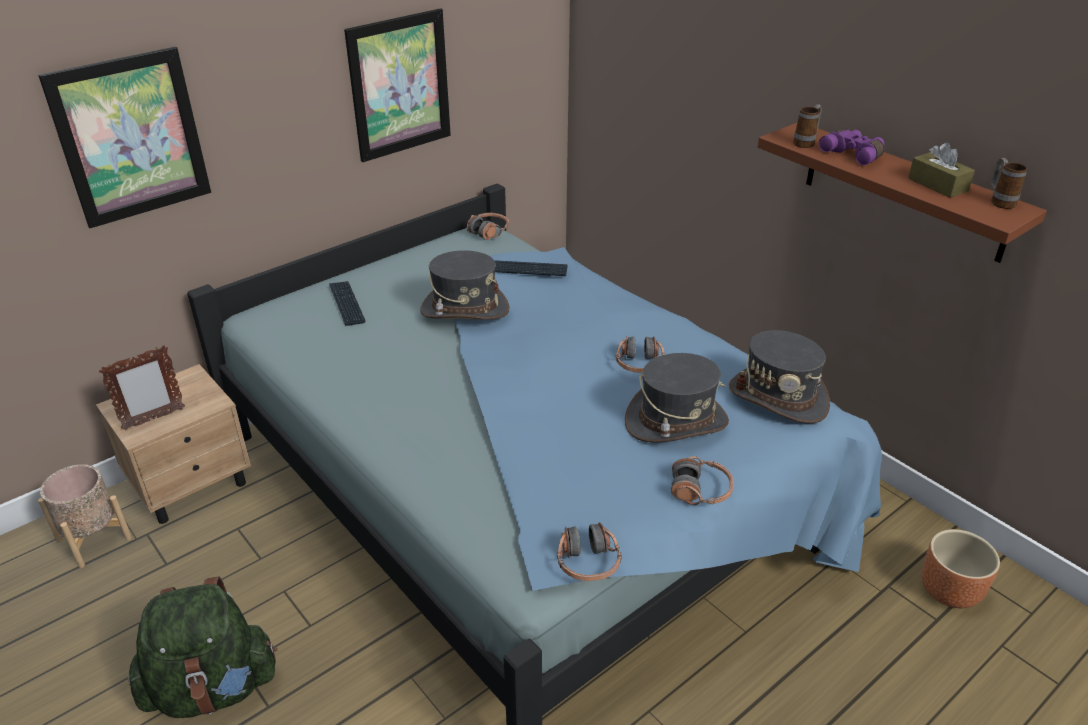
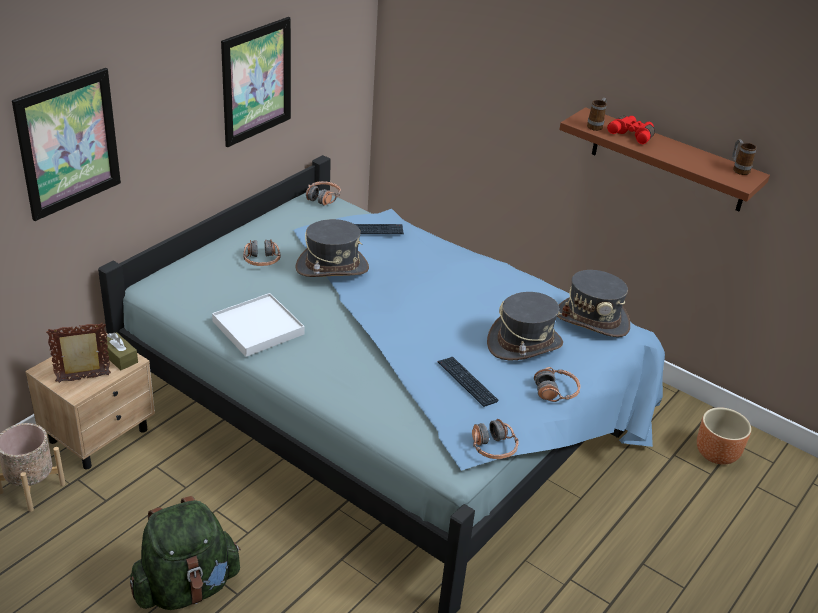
camera: 15 degrees left, 0 degrees up
(153, 419) = (84, 379): picture frame -> picture frame turned 150 degrees counterclockwise
(346, 304) = (229, 269): keyboard -> keyboard (467, 382)
(350, 374) = (258, 328): none -> white tray
(639, 364) = (484, 302): headphones -> headphones (261, 260)
(854, 154) = (632, 135): purple binoculars -> red binoculars
(937, 184) = (695, 158): brown tissue box -> brown tissue box (119, 357)

